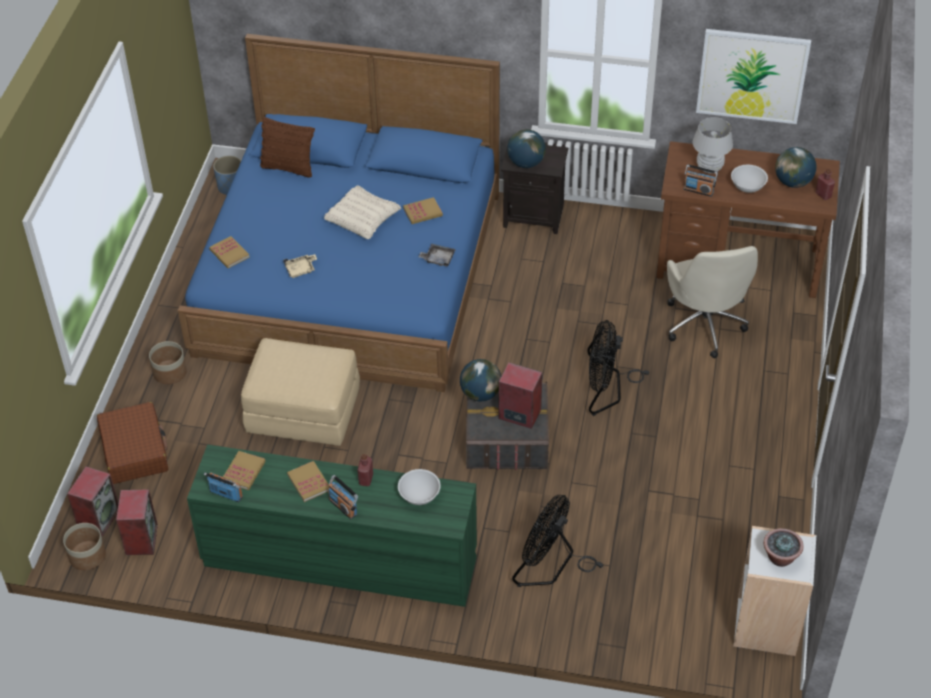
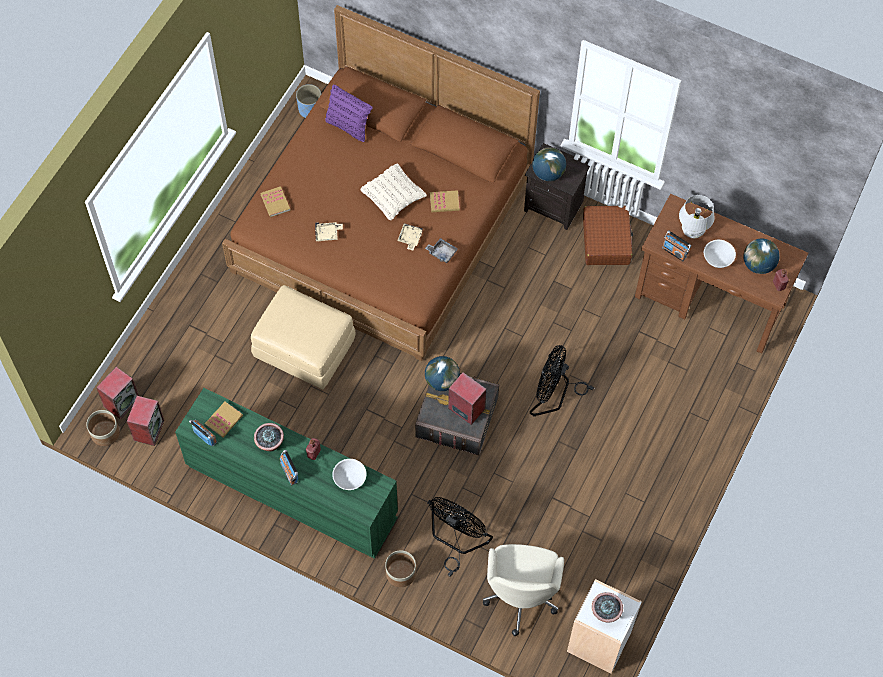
camera: 15 degrees right, 15 degrees up
(135, 450) = (164, 348): brown suitcase -> brown suitcase (606, 240)
(169, 373) = (210, 283): planter -> planter (400, 573)
(289, 167) = (349, 126): brown pillow -> purple pillow
(309, 482) = (270, 444): book -> potted plant
(350, 272) = (382, 223): blue bed -> brown bed
(397, 253) = (410, 238): none -> beige tray
(553, 561) = (455, 539): black fan -> black fan turned 75 degrees clockwise
(704, 325) = (657, 355): beige office chair -> beige office chair (521, 596)
(752, 75) = (747, 166): picture -> none

